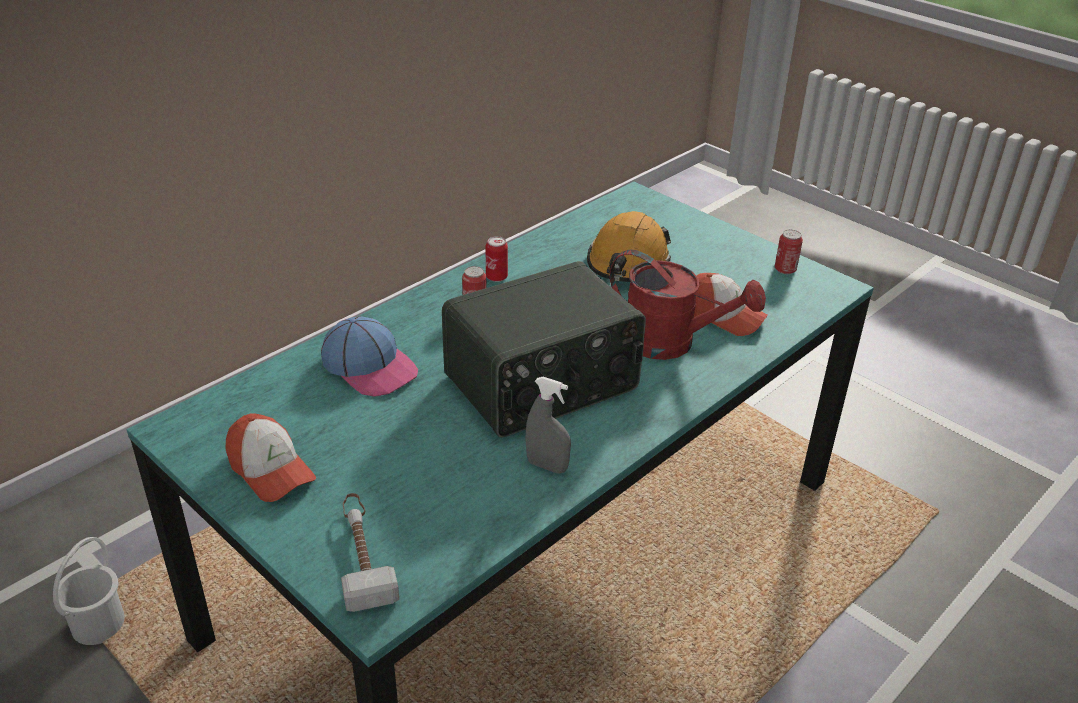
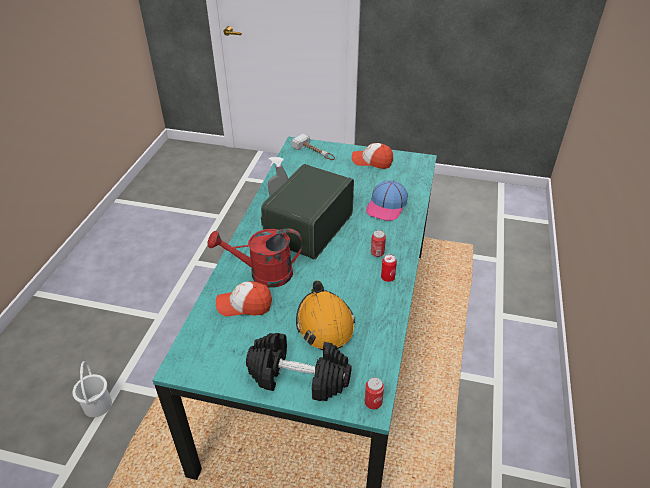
camera: 150 degrees right, 5 degrees up
(97, 624) = (457, 244): white bucket -> white bucket (98, 404)
(370, 367) = (387, 206): cap -> cap turned 75 degrees counterclockwise
(694, 234) = (299, 377): none -> black dumbbell
(785, 269) = (219, 368): can -> can (373, 402)

